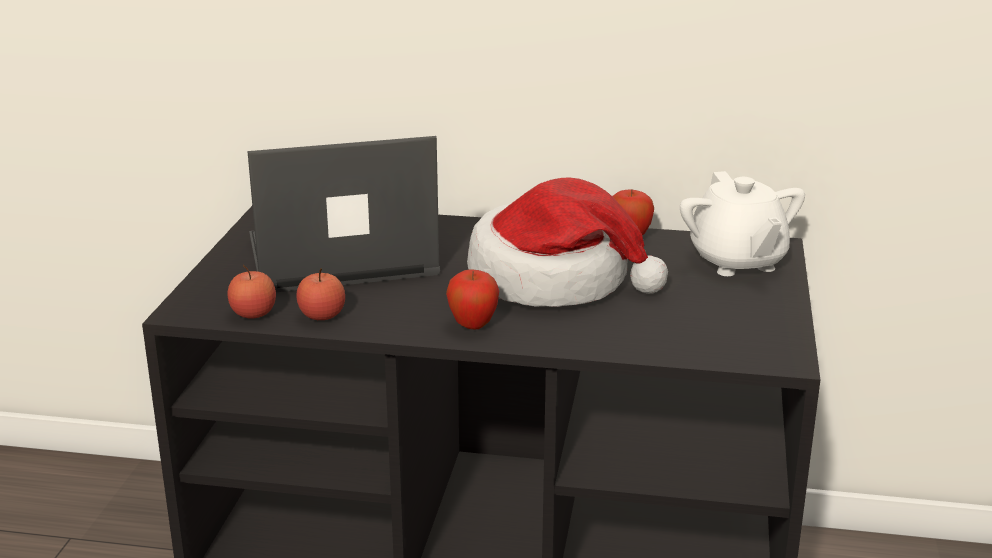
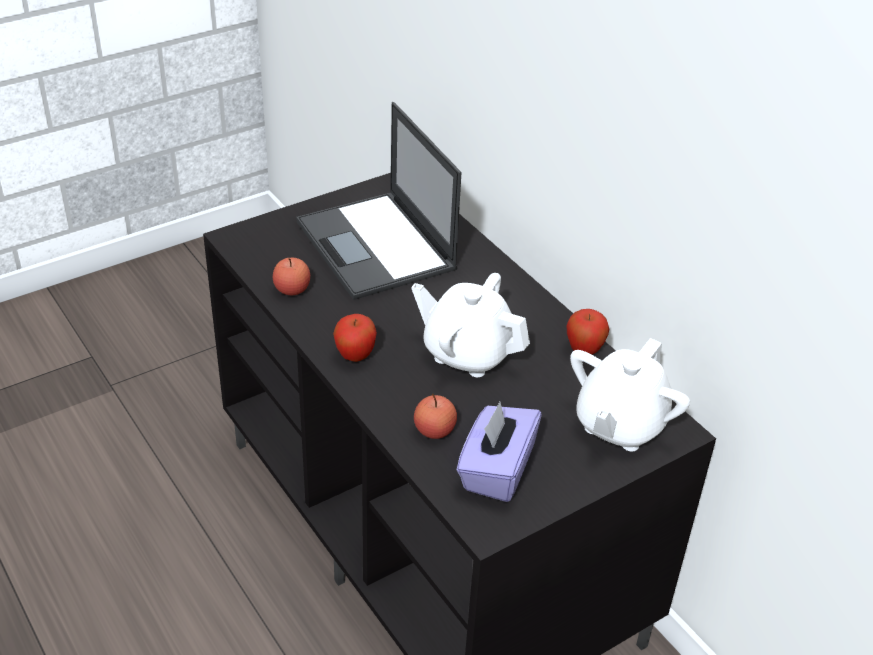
camera: 45 degrees right, 15 degrees up
(253, 314) = (262, 263): apple -> apple (434, 430)
(339, 256) = (377, 246): laptop -> laptop turned 150 degrees counterclockwise
(554, 279) = (467, 353): hat -> white teapot
(720, 328) = (496, 470): none -> purple tissue box

